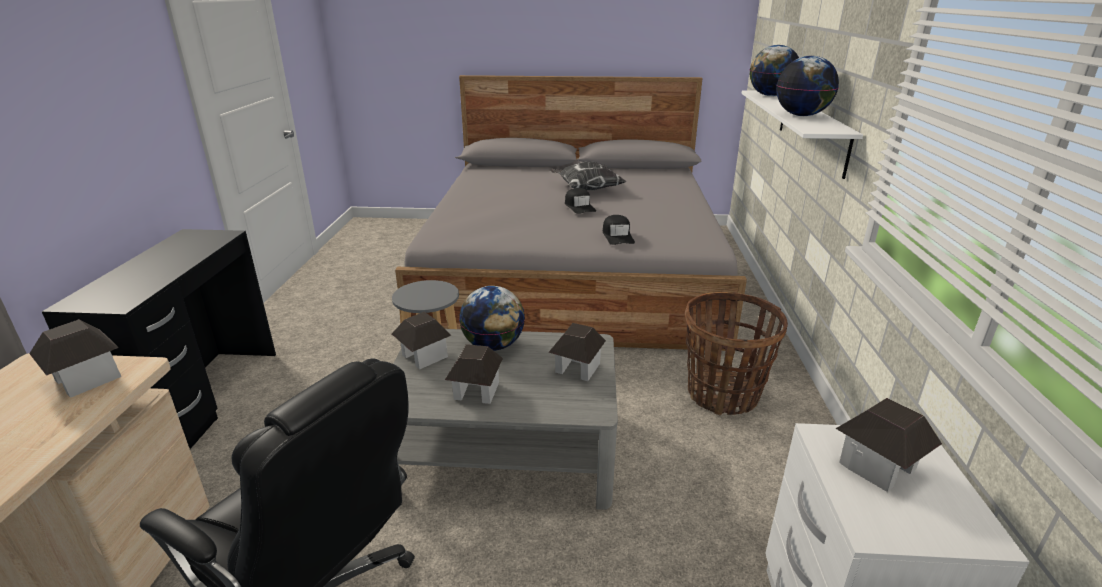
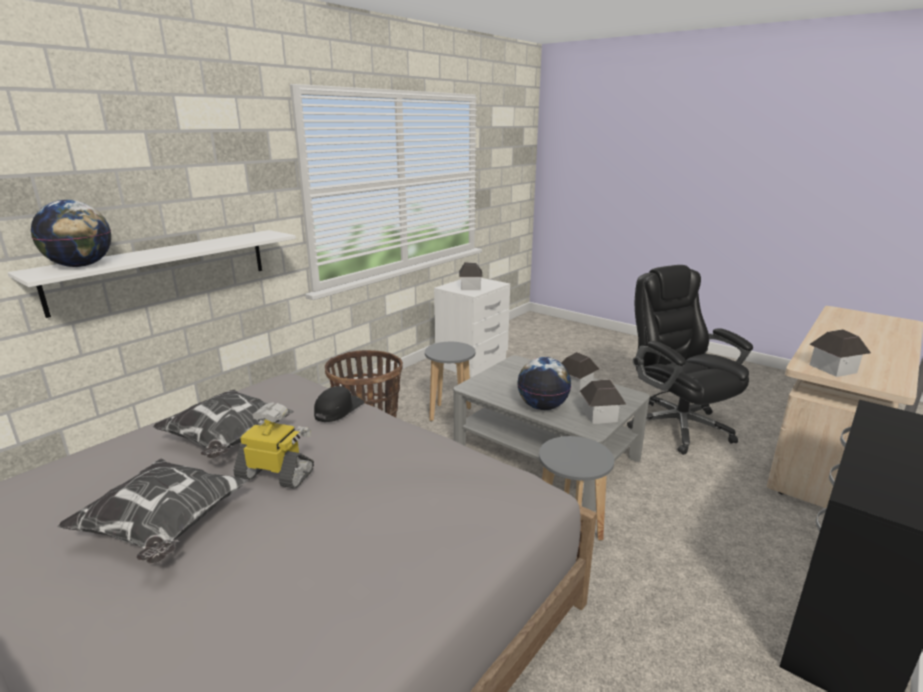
camera: 145 degrees left, 5 degrees down
(577, 368) = (501, 378): toy house -> none
(579, 207) = (277, 474): black cap -> toy robot
(640, 211) = (228, 441): none -> pillow
(677, 458) = (450, 414): none -> grey stool
(802, 115) = (215, 243): globe -> none

